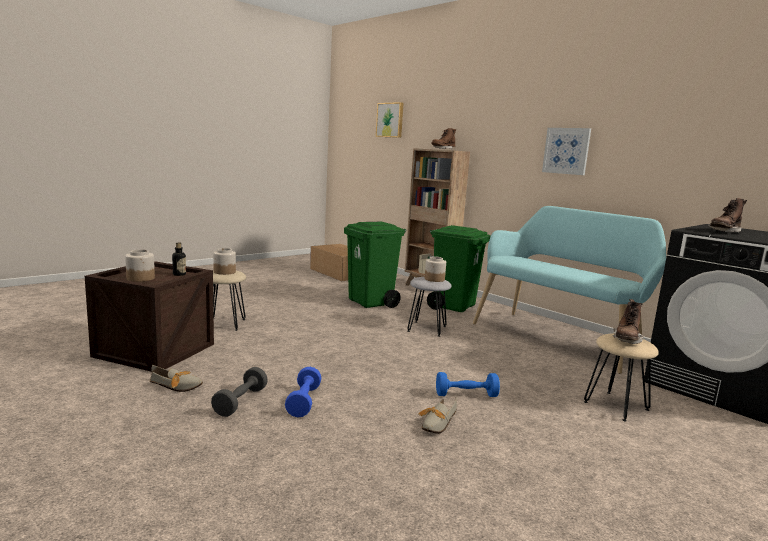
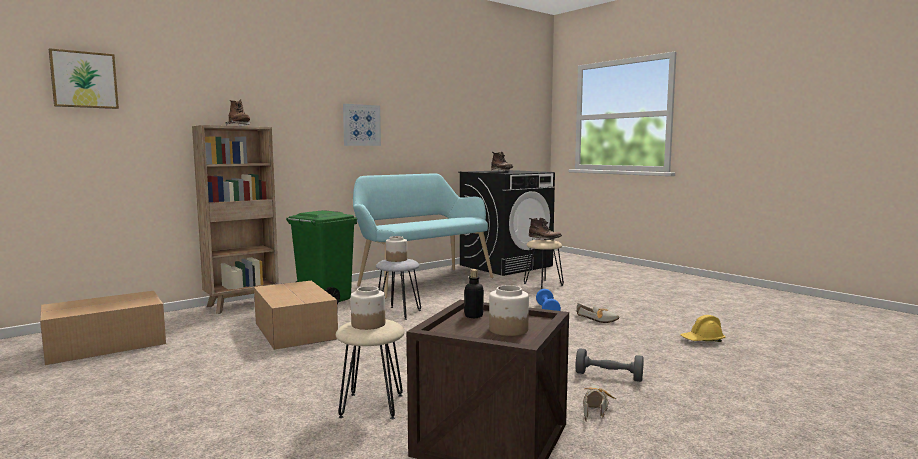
camera: 85 degrees left, 5 degrees down
(303, 402) = (591, 354): blue dumbbell -> none
(353, 494) = (702, 340): none -> yellow hard hat
(371, 303) = (295, 330): green trash can -> cardboard box

